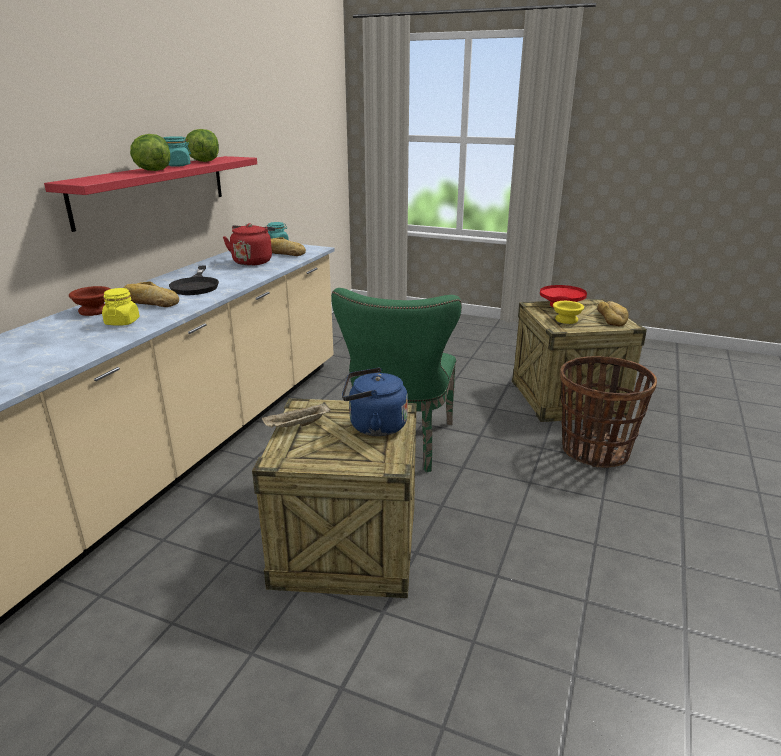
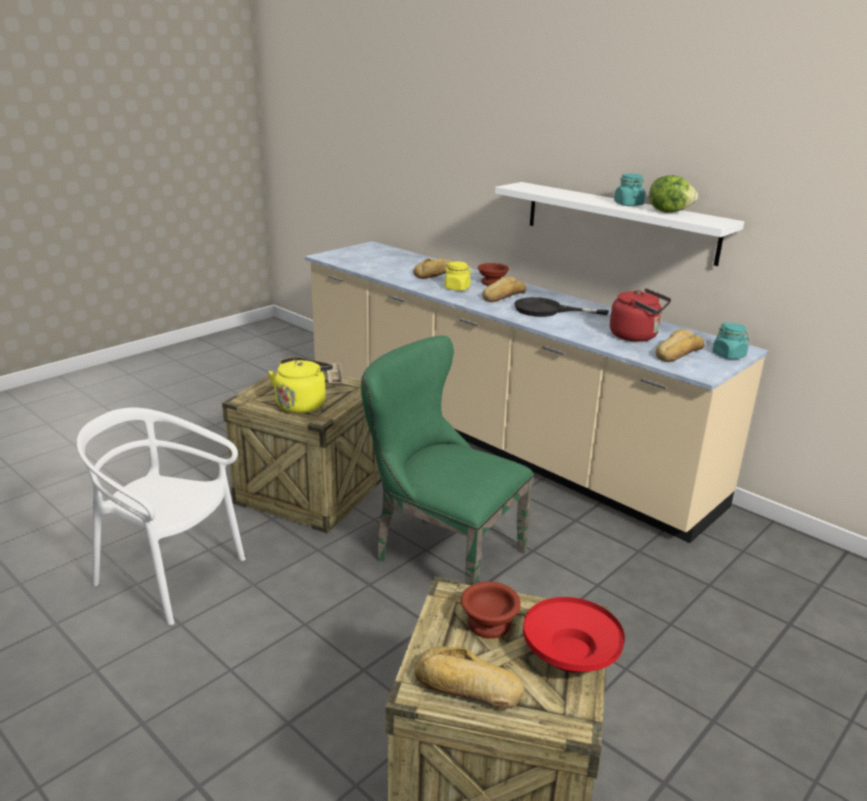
camera: 110 degrees right, 0 degrees up
(49, 340) = (436, 274): none -> bread
(152, 170) = (585, 198): lettuce -> none
(153, 189) = (619, 221): red shelf -> white shelf
(374, 426) = (302, 404): blue kettle -> yellow kettle
(555, 583) = (169, 576): none -> white chair
(567, 320) = (487, 624): yellow bowl -> brown bowl
(594, 451) = (321, 722): basket -> none

